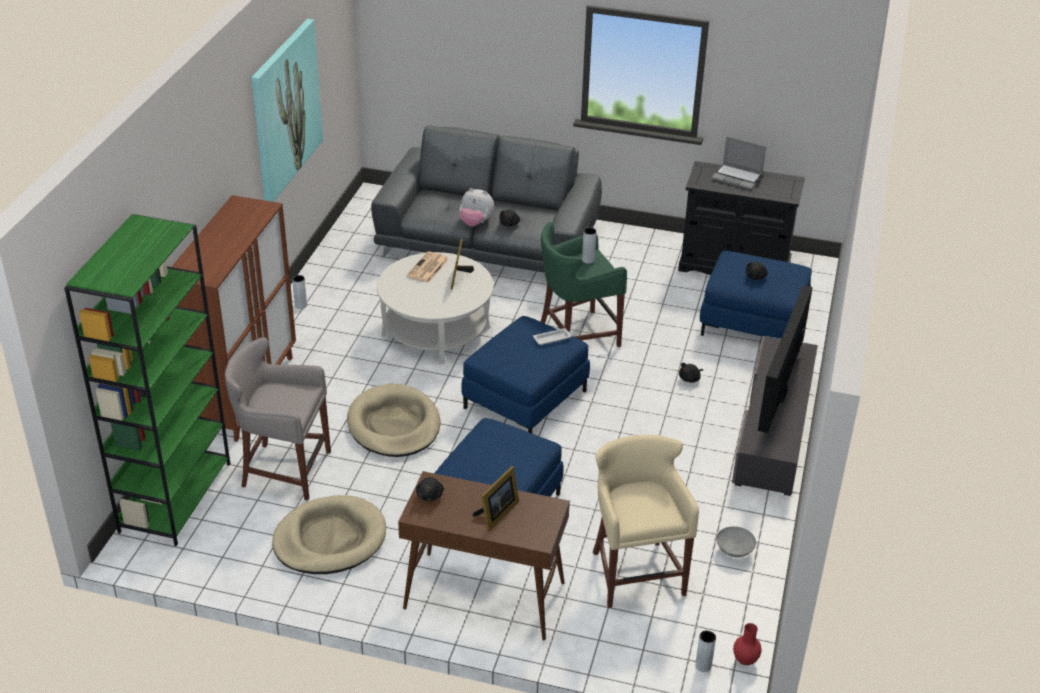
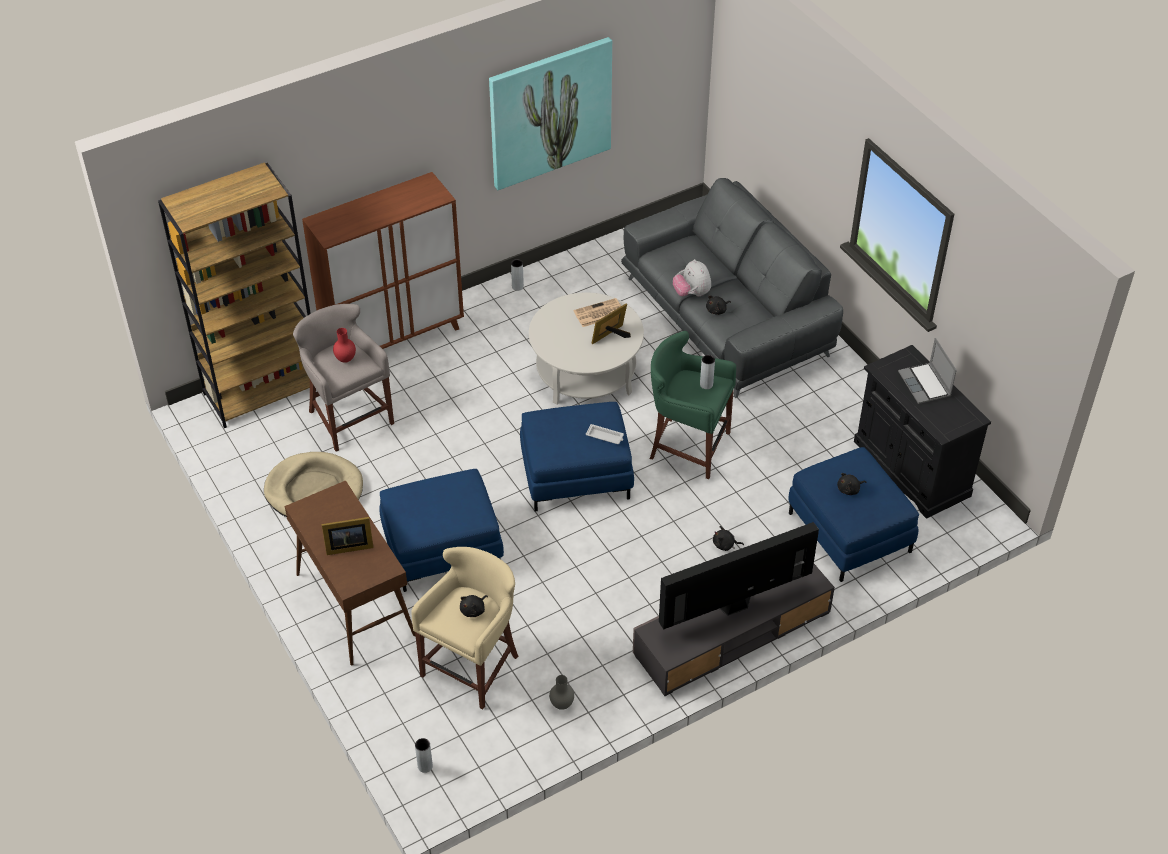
camera: 45 degrees right, 10 degrees up
(175, 496) = (263, 391): green bookcase -> brown bookcase
(394, 425) = (459, 432): beige dog bed -> none
(430, 495) = (326, 501): black plush toy -> black plush toy (474, 610)
(734, 551) = (561, 705): grey bowl -> grey vase
(745, 661) = (456, 786): red vase -> red vase (345, 359)

